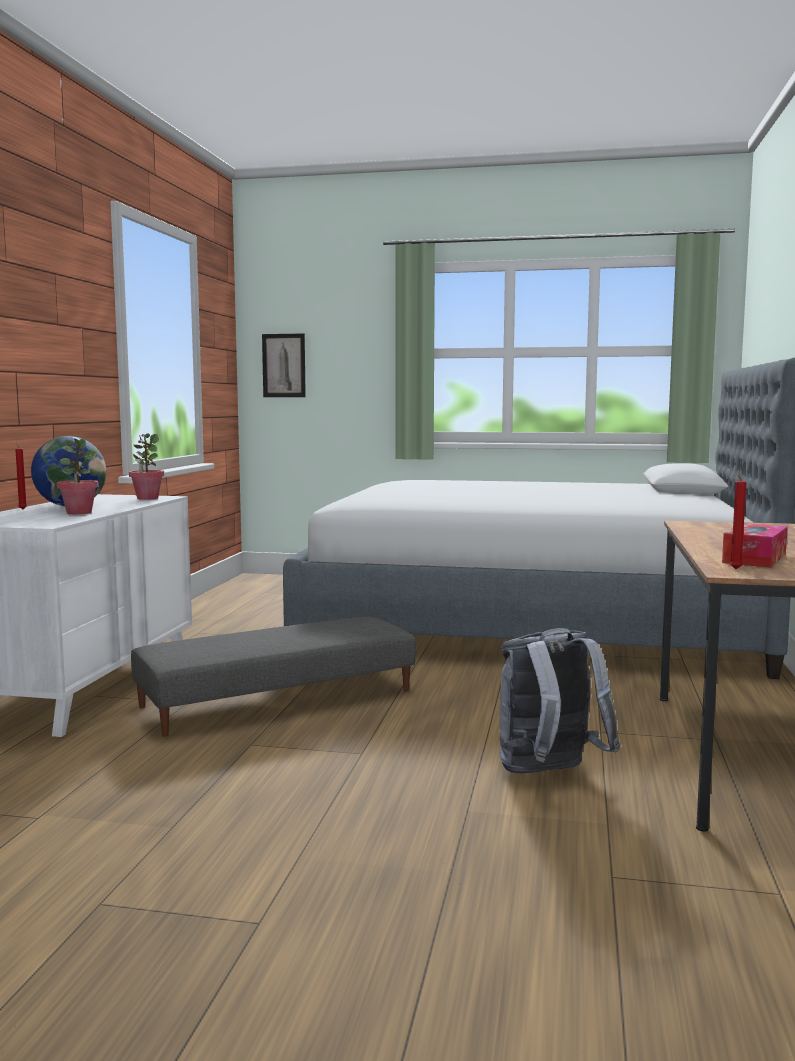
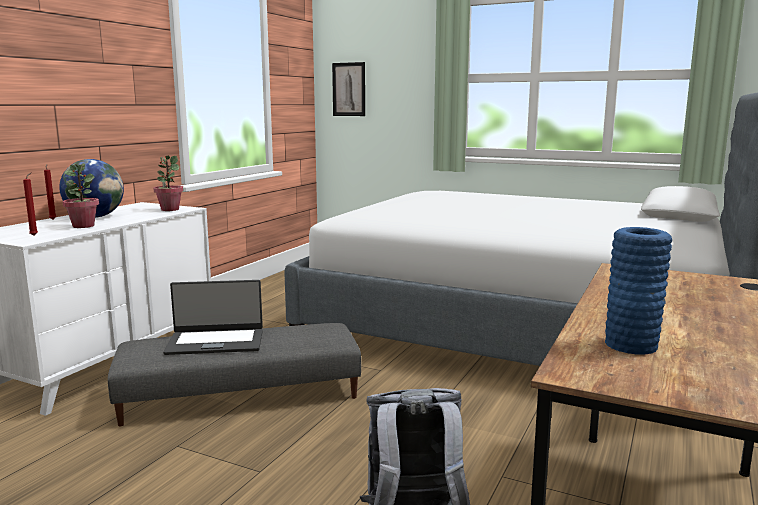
camera: 15 degrees right, 5 degrees up
(251, 638) = (215, 342): none -> laptop
(735, 569) = (584, 366): red candle -> red candle (35, 235)
(754, 558) = (631, 345): tissue box -> blue vase

